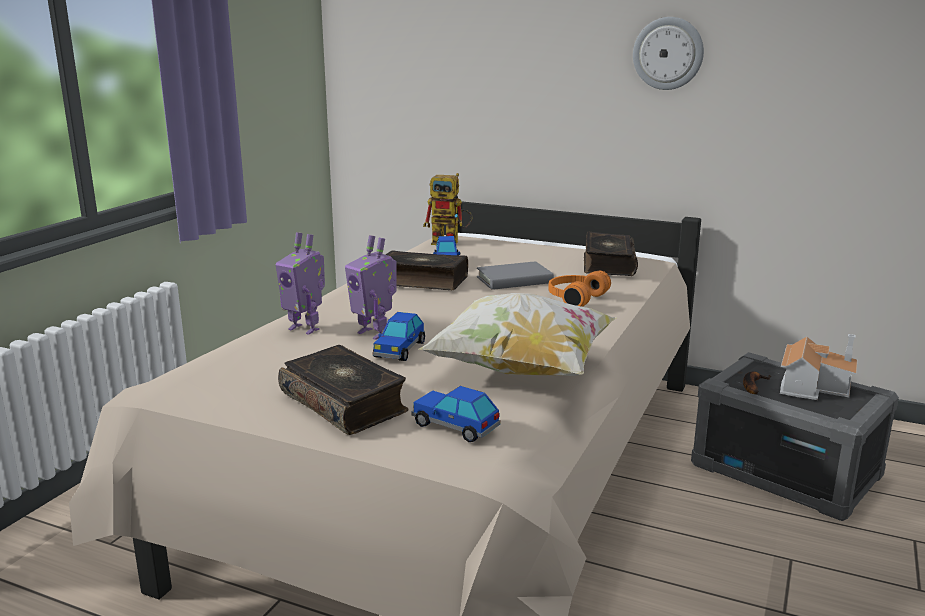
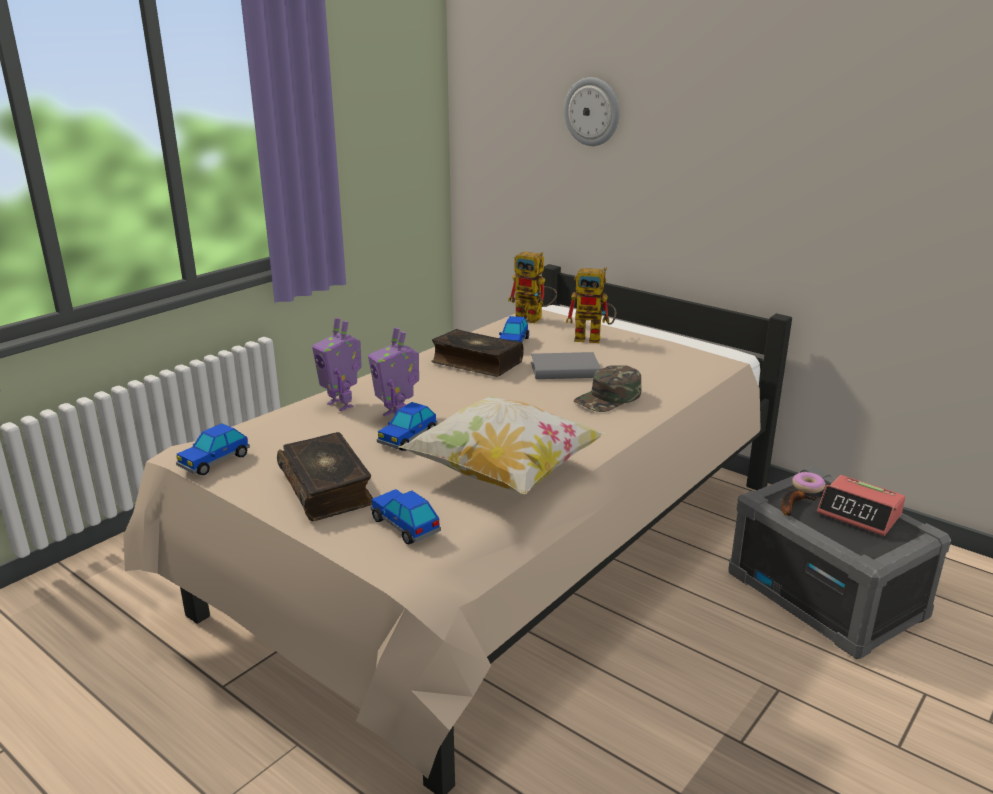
camera: 15 degrees right, 5 degrees up
(195, 394) = (214, 461): none -> toy car
(521, 253) = (594, 338): none -> toy robot
(574, 298) = (608, 398): orange headphones -> green cap
(608, 265) = (671, 361): book -> none
(668, 53) = (769, 140): wall clock -> wall clock (592, 111)
(755, 369) = (808, 487): none -> donut
(813, 385) = (859, 514): toy house -> alarm clock

